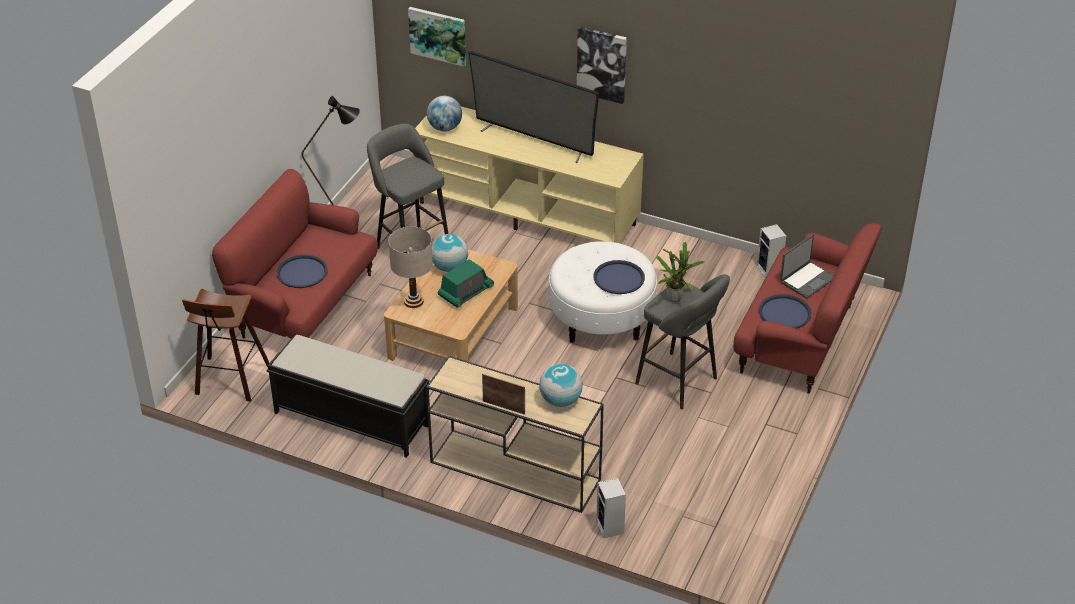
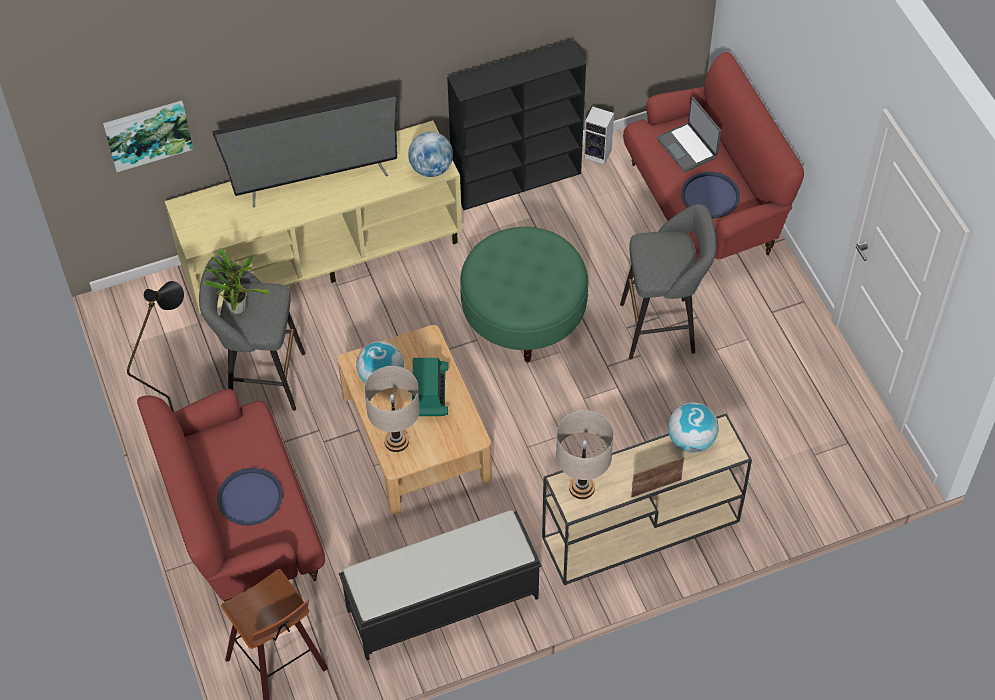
camera: 45 degrees left, 15 degrees up
(445, 128) = (213, 229): globe -> globe (431, 169)
(461, 376) = (582, 488): none -> beige table lamp
(601, 318) = (524, 316): white ottoman -> green ottoman
(602, 64) = (368, 57): picture -> none
(611, 528) = (777, 515): speaker -> none
(618, 278) = (546, 269): blue tray -> none
(675, 297) = (655, 256): potted plant -> potted plant (237, 305)
(698, 250) = (517, 179): none -> black bookcase
(807, 280) = (687, 147): laptop -> laptop turned 150 degrees clockwise

